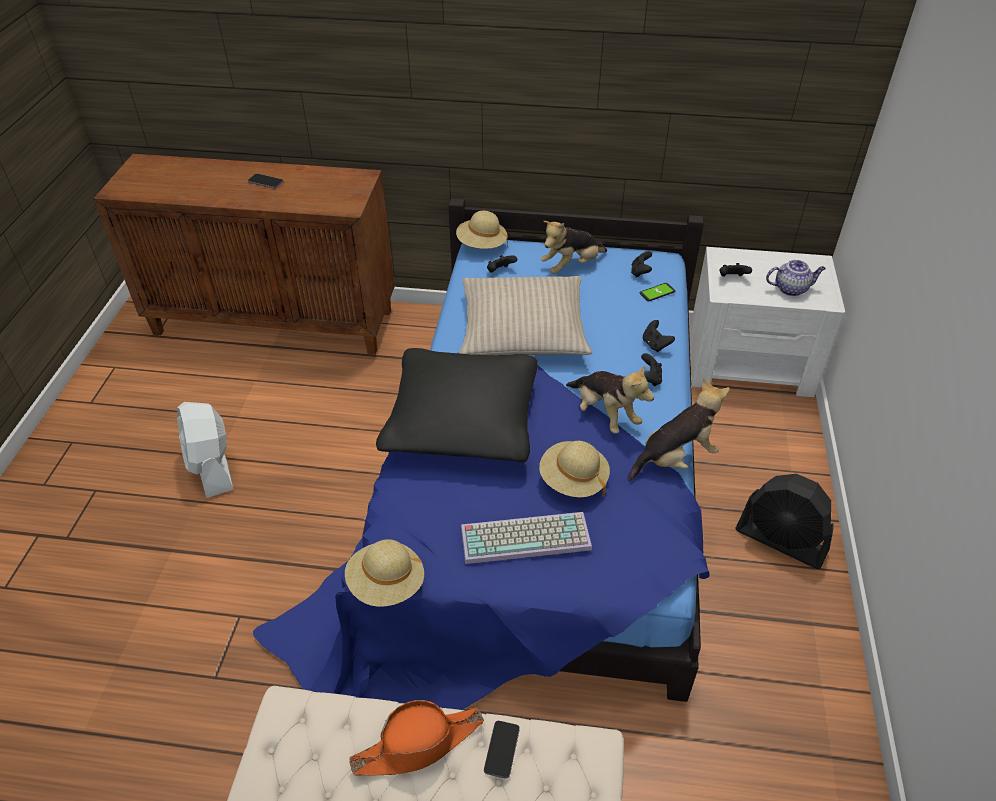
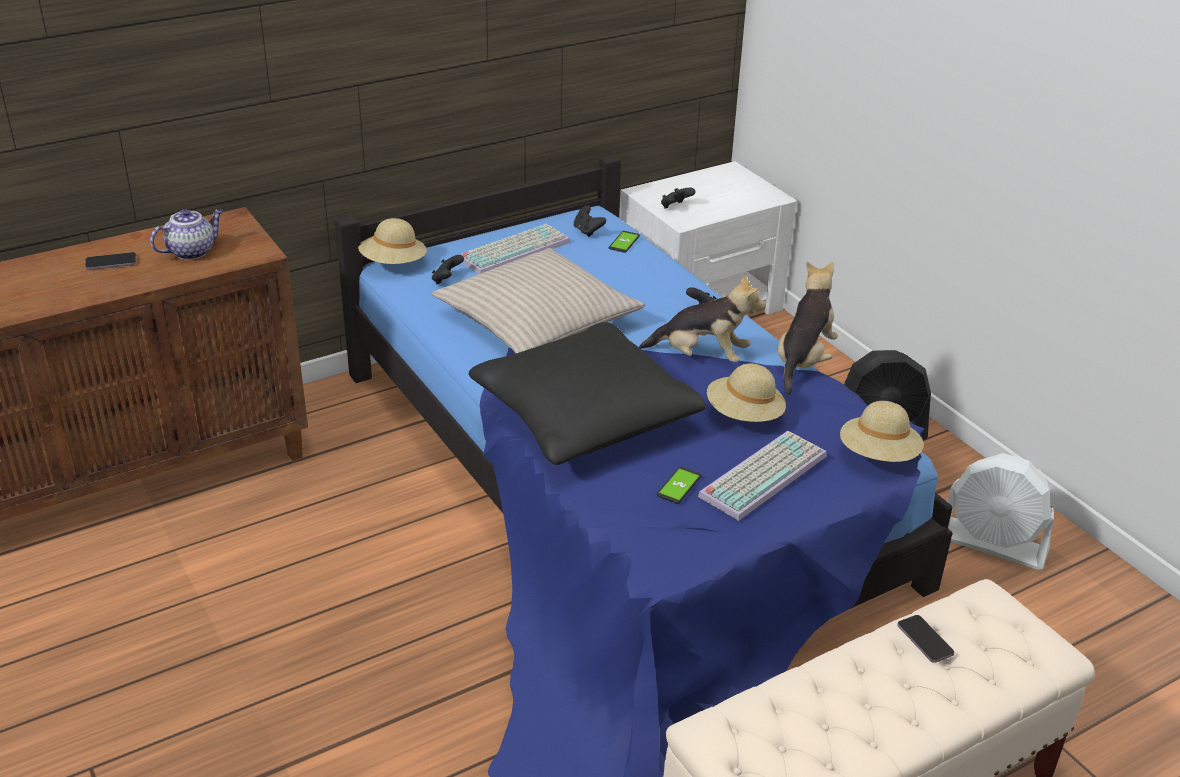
camera: 40 degrees left, 10 degrees down
(212, 467) = (230, 660): white fan -> white fan (992, 543)
(386, 584) = (690, 574): beige hat -> beige hat (878, 455)
(419, 744) = (858, 678): orange hat -> none
(458, 511) = (679, 486): none -> phone
(571, 266) = (514, 249): plush toy -> keyboard
(655, 344) = (675, 284): black game controller -> none
(791, 289) = (734, 198): teapot -> teapot (192, 251)

